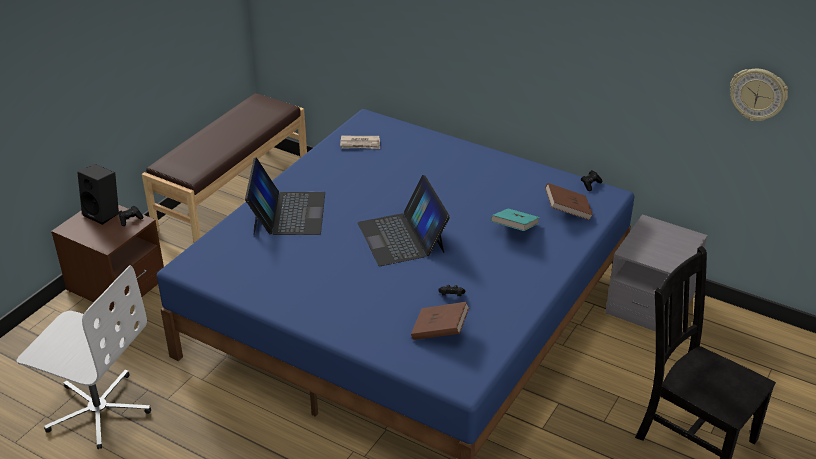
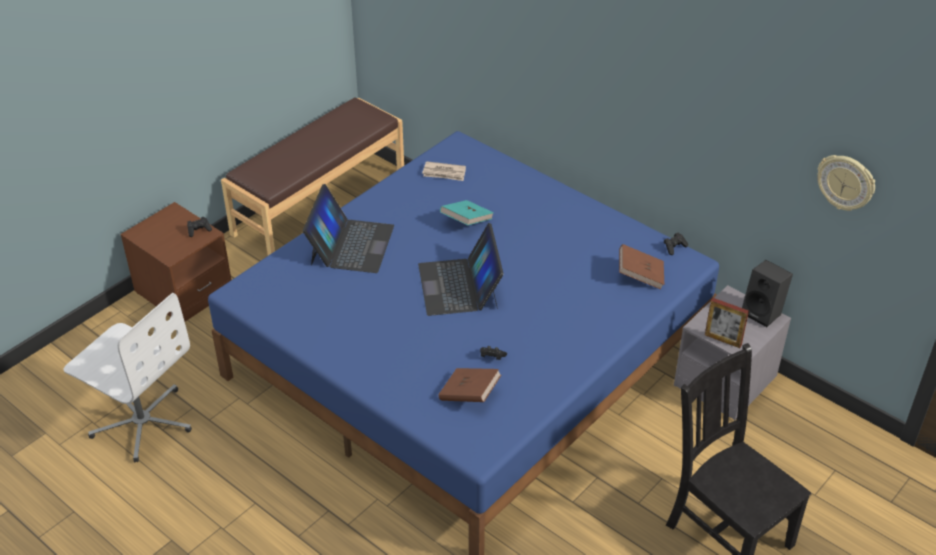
camera: 10 degrees right, 5 degrees up
(104, 213) = (175, 220): black speaker -> black speaker (763, 313)
(514, 229) = (578, 290): turquoise book -> turquoise book (466, 221)
(653, 260) = (723, 340): none -> picture frame

